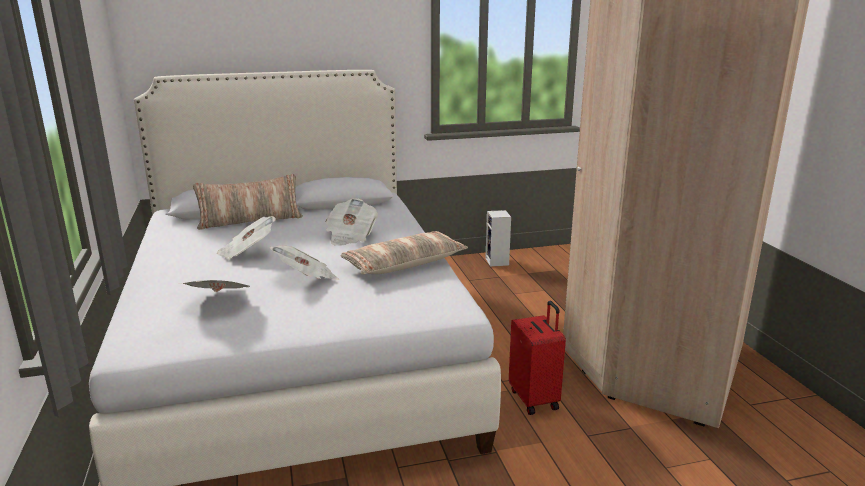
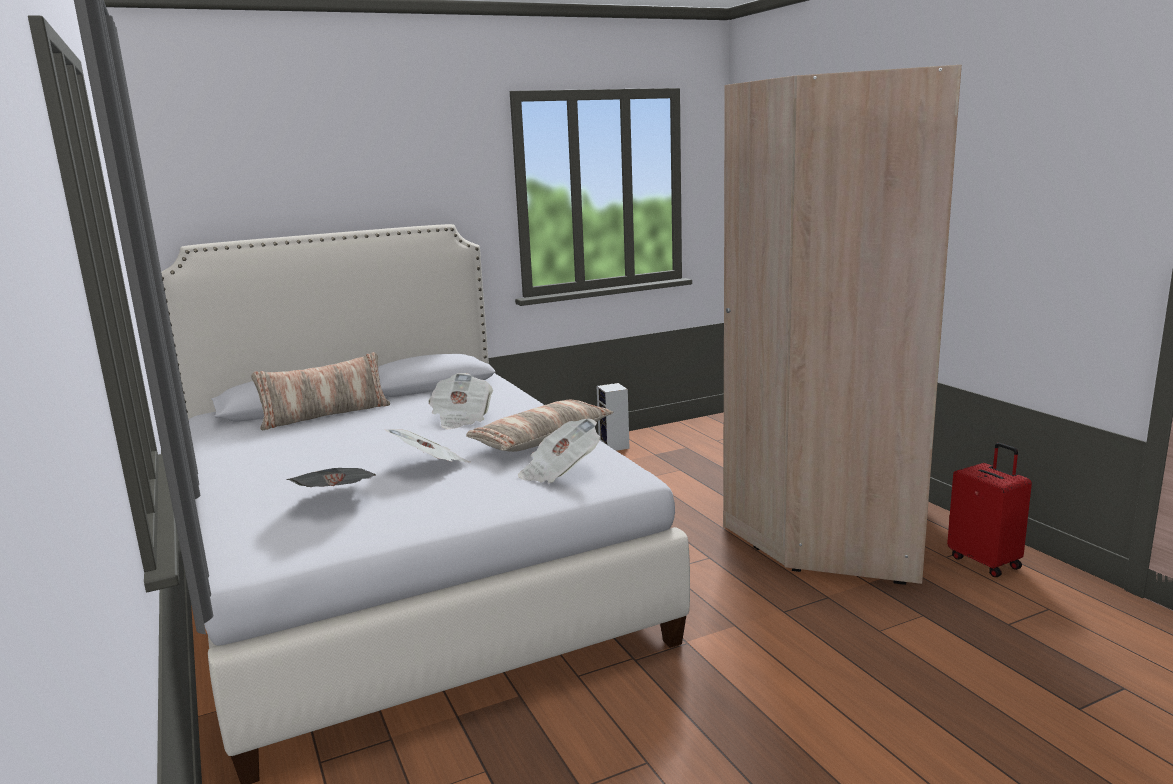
camera: 10 degrees left, 5 degrees down
(247, 252) = (340, 447): newspaper -> newspaper (559, 472)
(535, 399) = (711, 583): red suitcase -> red suitcase (985, 562)

